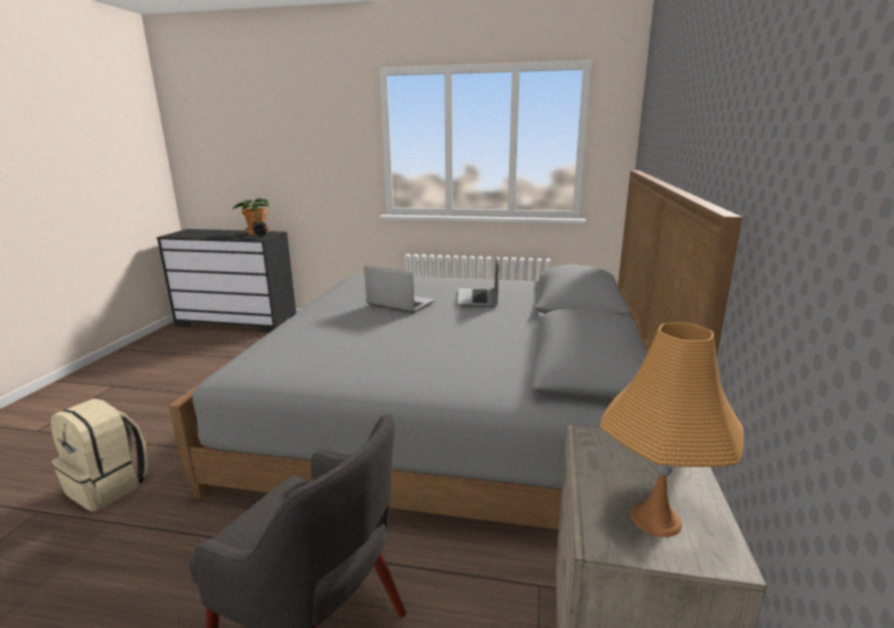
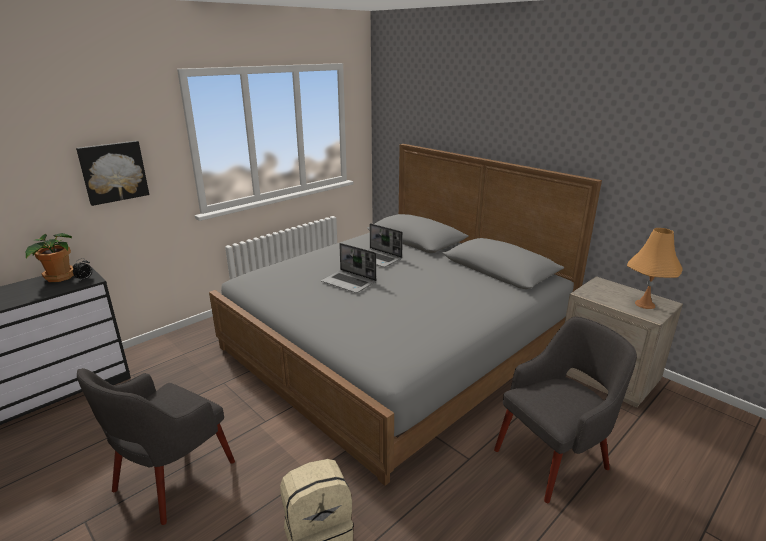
camera: 55 degrees left, 5 degrees up
(168, 393) = (172, 477): none -> grey armchair
(316, 158) = (113, 172): none -> picture
(399, 304) = (349, 282): laptop -> laptop turned 120 degrees counterclockwise

